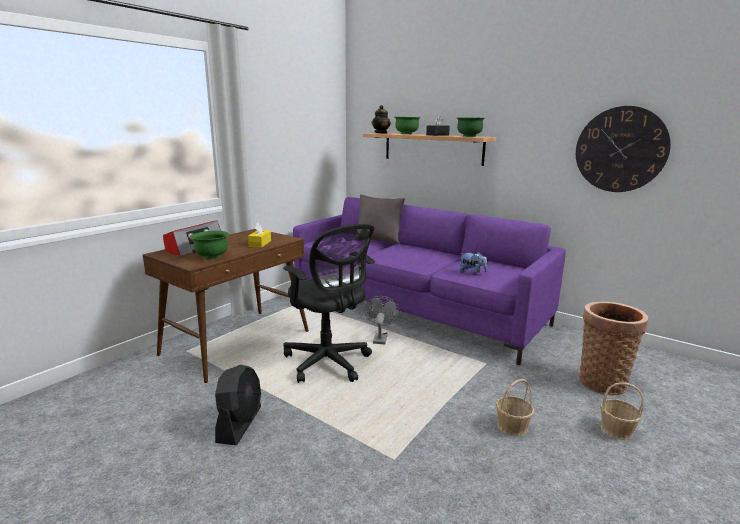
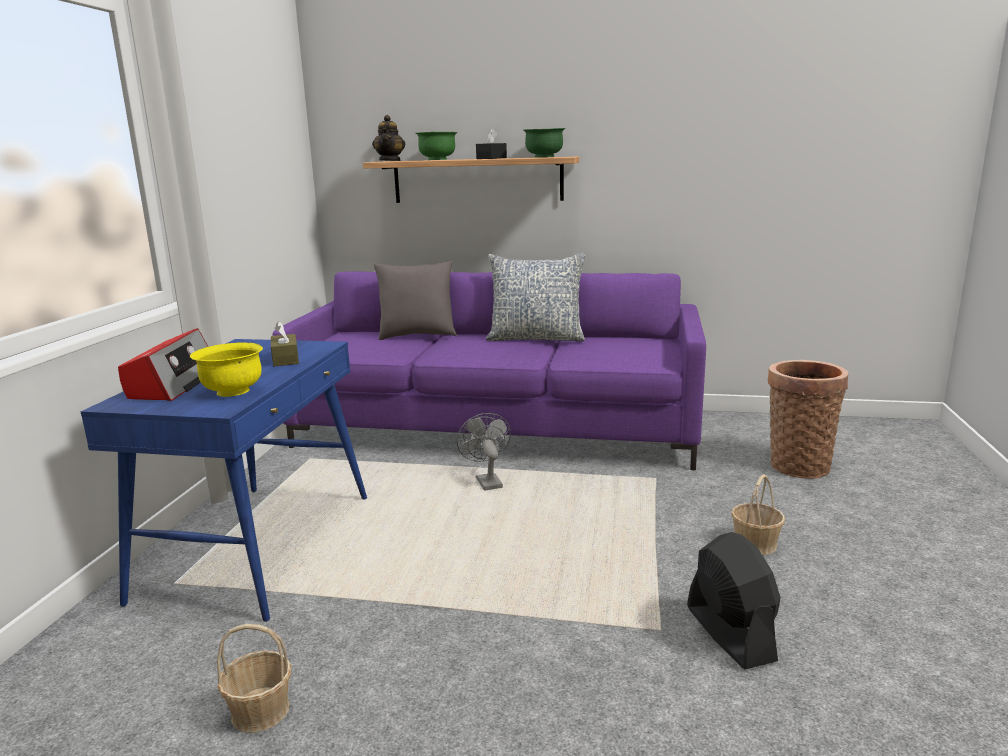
camera: 25 degrees left, 0 degrees up
(211, 256) = (232, 391): green bowl -> yellow bowl
(237, 342) = (259, 545): brown desk -> blue desk
(240, 424) = (393, 662): black fan -> black fan (729, 633)
(260, 243) = (285, 359): yellow tissue box -> brown tissue box
(329, 363) = (445, 534): black office chair -> none
(445, 254) = (536, 338): none -> pillow
(472, 273) = (602, 355): plush toy -> none
(616, 429) = (859, 513): basket -> basket (260, 711)
(620, 149) = (751, 163): wall clock -> none

